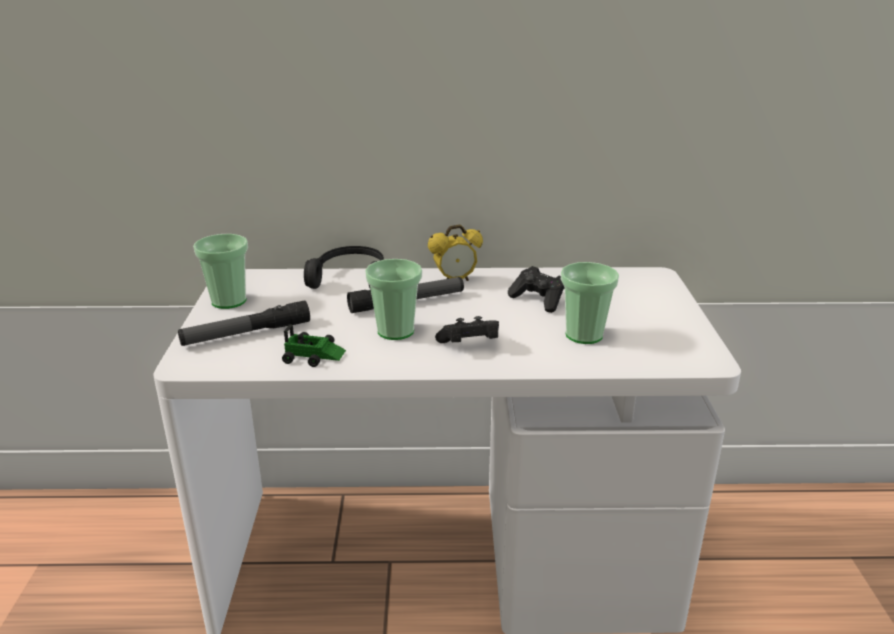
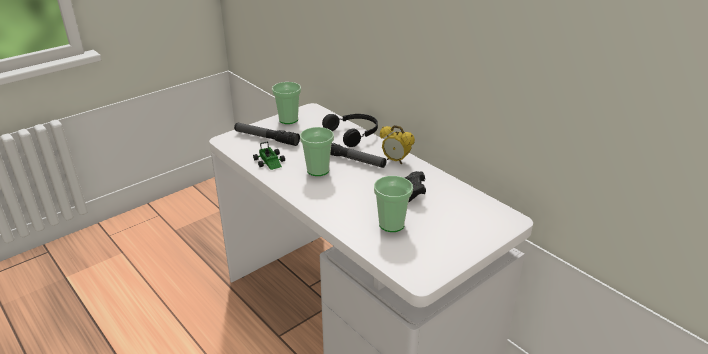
camera: 50 degrees right, 5 degrees up
(469, 345) = (331, 196): black game controller -> none

